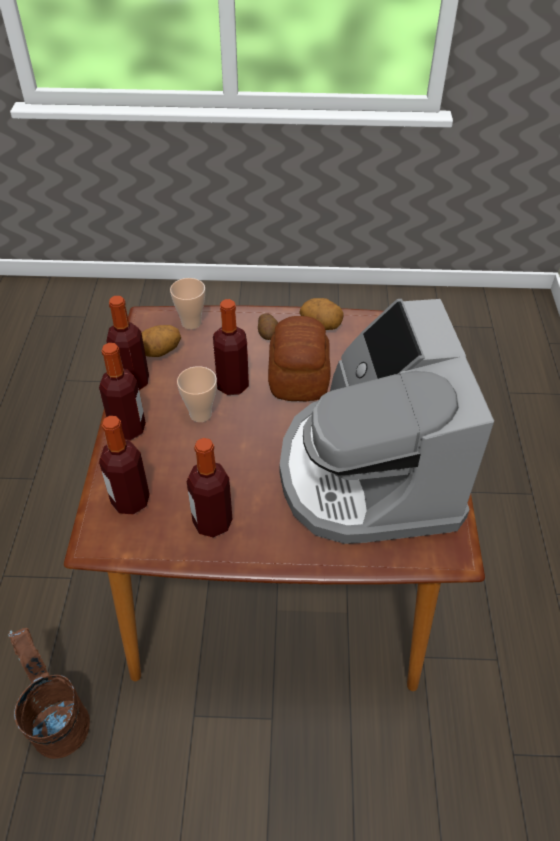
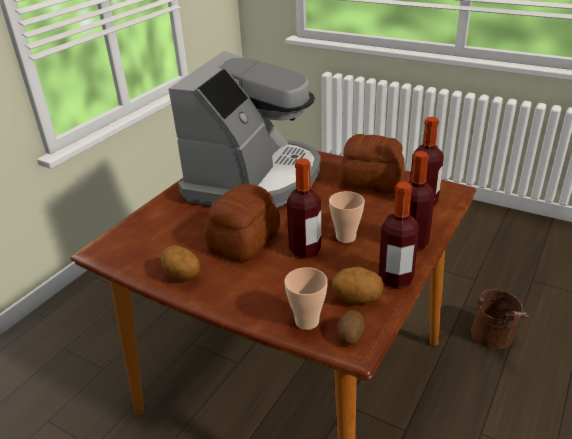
camera: 150 degrees left, 15 degrees down
(212, 522) = (371, 181): bottle -> bread
(268, 333) = (237, 284): potato -> potato (350, 335)

